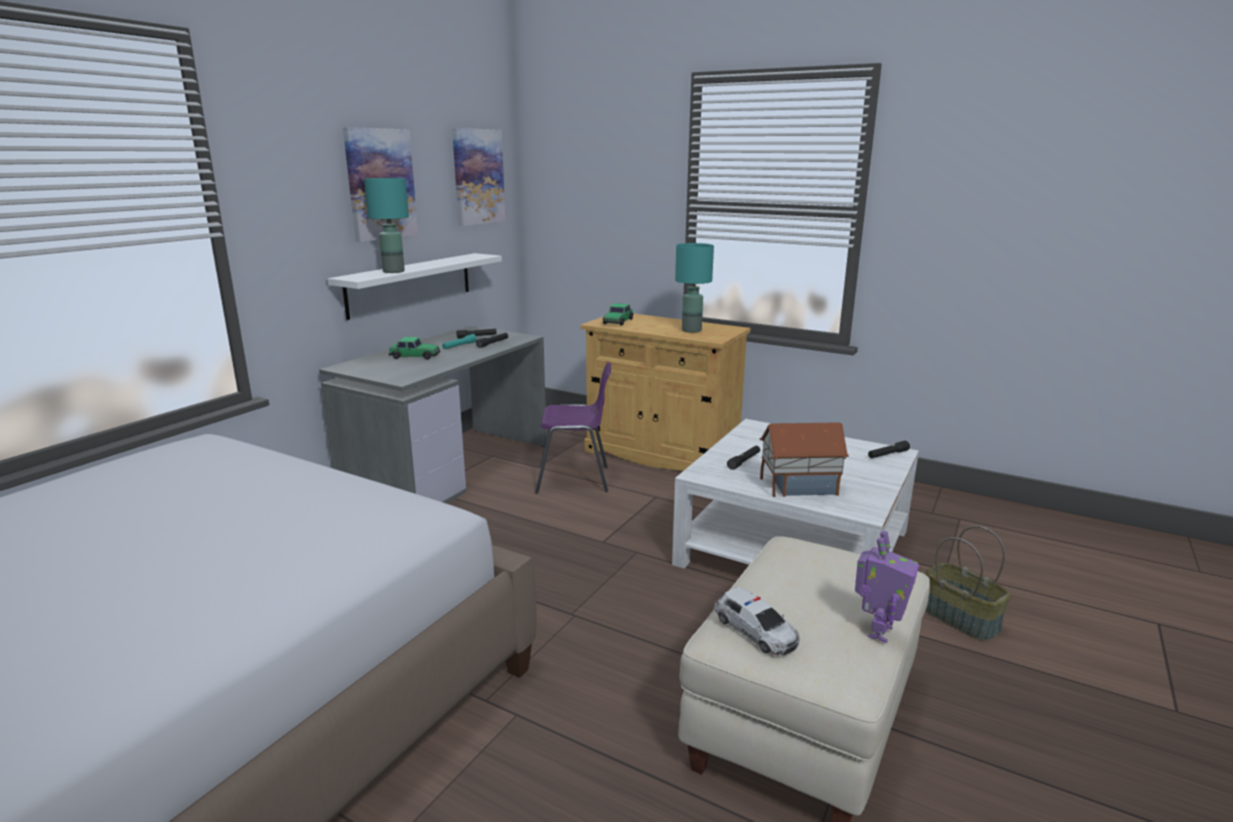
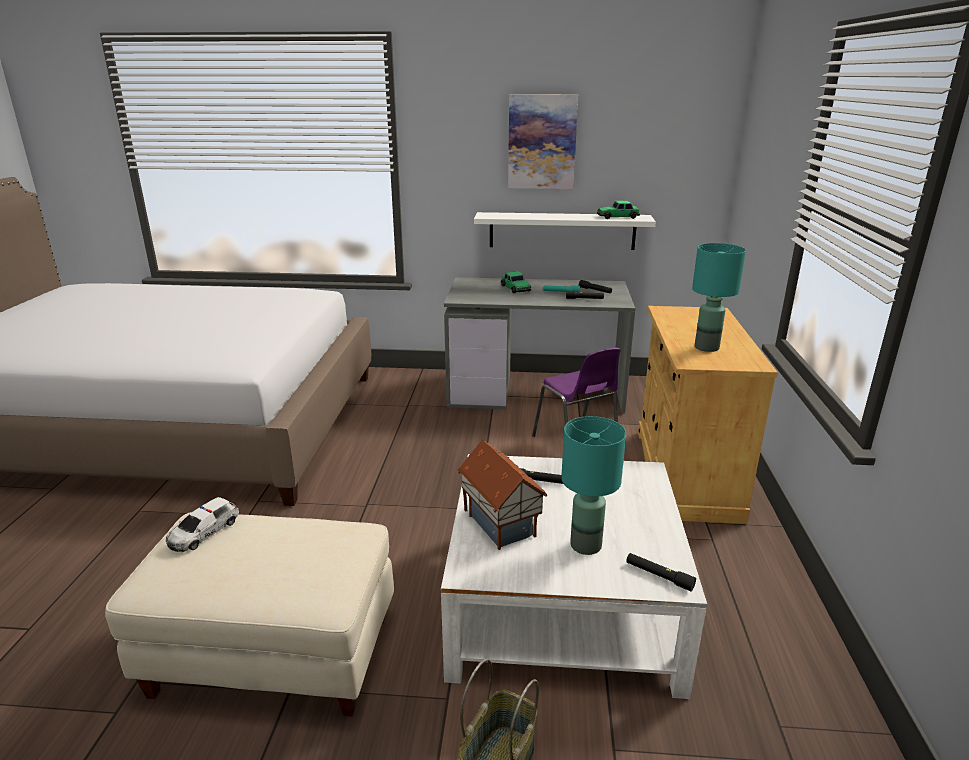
camera: 65 degrees right, 5 degrees up
(393, 271) = (523, 216): turquoise table lamp -> turquoise table lamp (585, 545)
(478, 177) = (671, 140): picture -> none
(618, 321) = (684, 315): toy car -> toy car (617, 217)
(877, 631) = (214, 594): toy robot -> none

